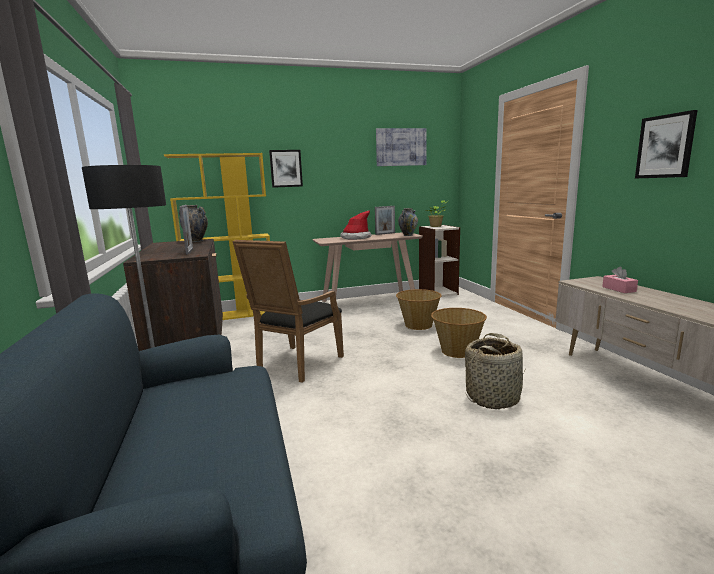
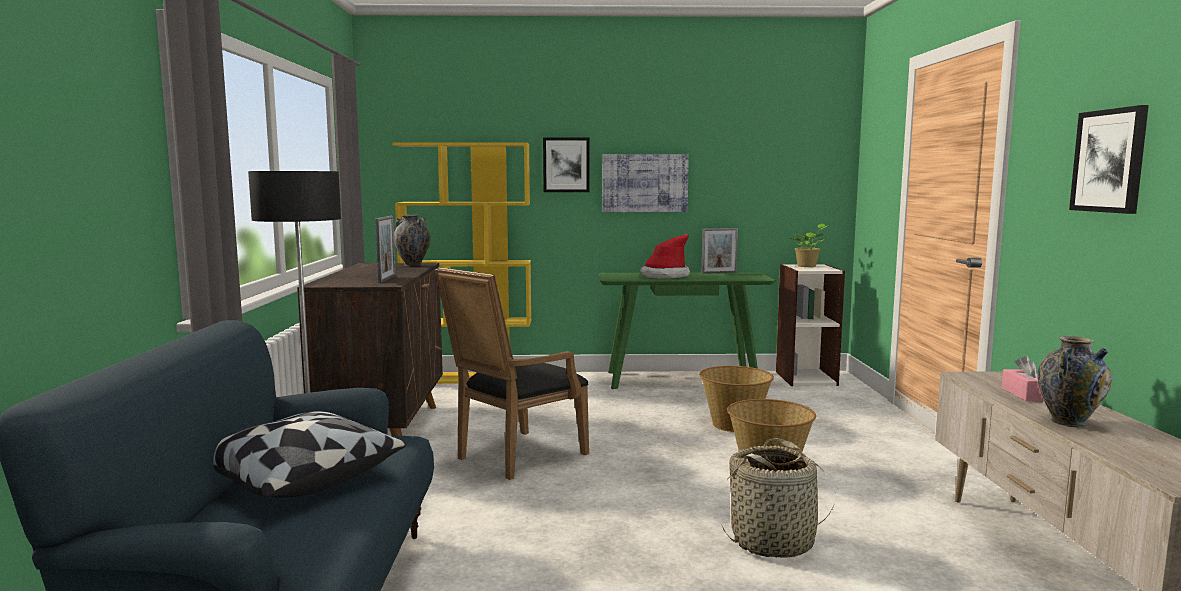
camera: 15 degrees right, 5 degrees down
(187, 419) = (298, 479): none -> pillow
(369, 301) = (681, 379): beige console table -> green console table
(401, 147) = (754, 135): picture -> picture (644, 183)
(408, 235) = (751, 278): vase -> vase (1068, 422)

